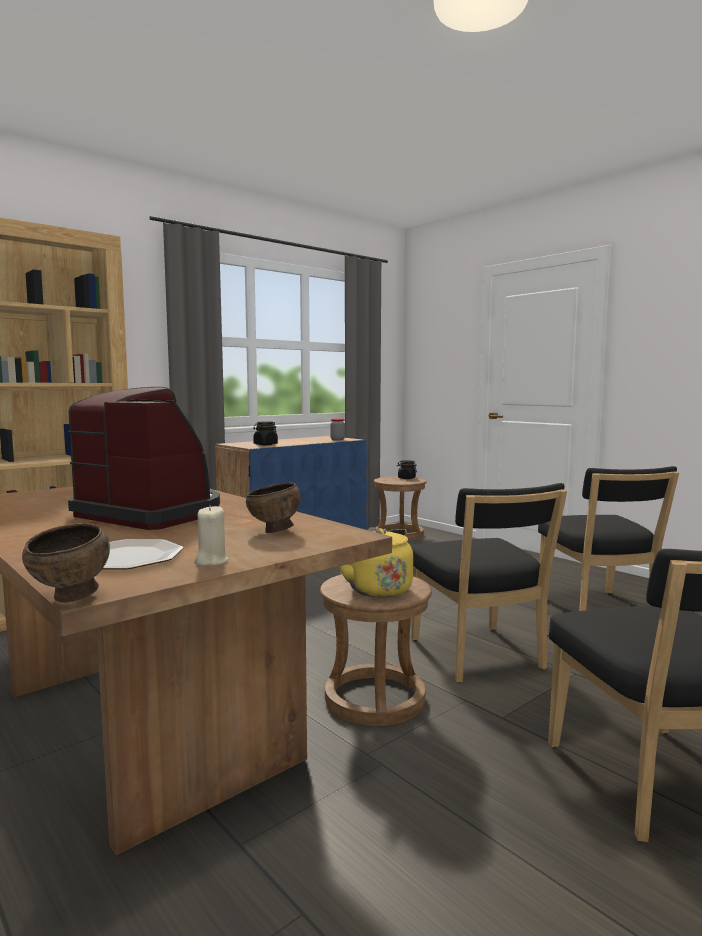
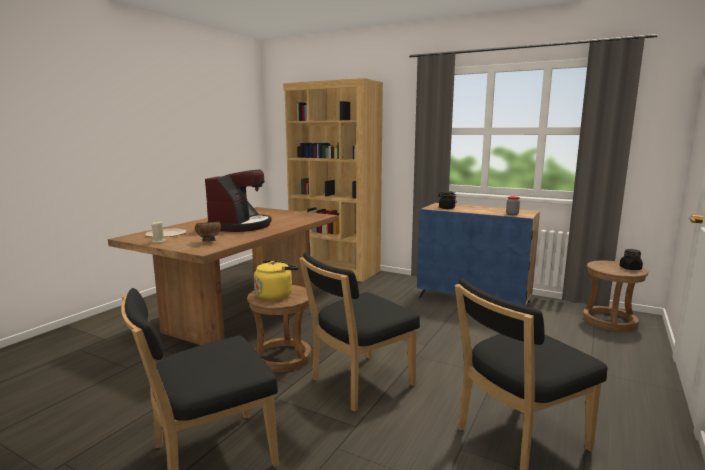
camera: 70 degrees right, 5 degrees up
(71, 598) = (119, 237): brown bowl -> none

